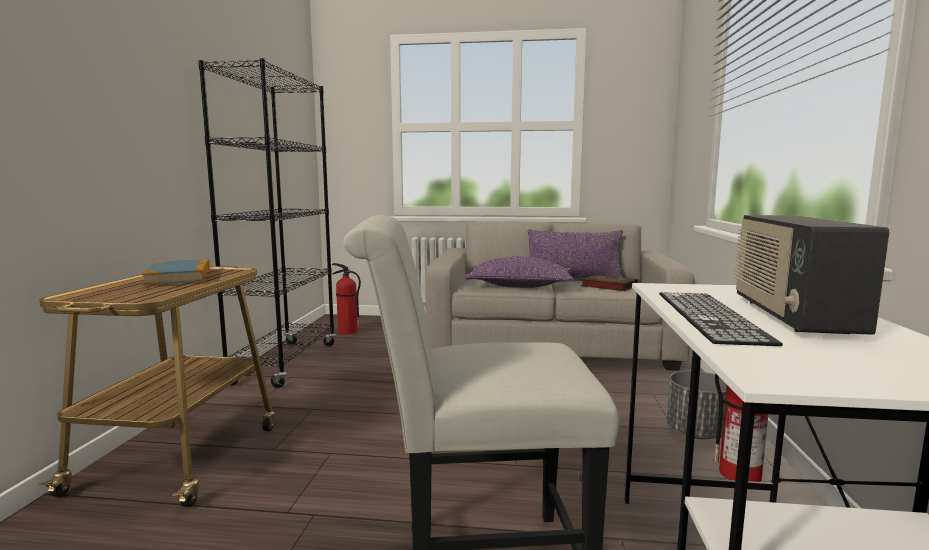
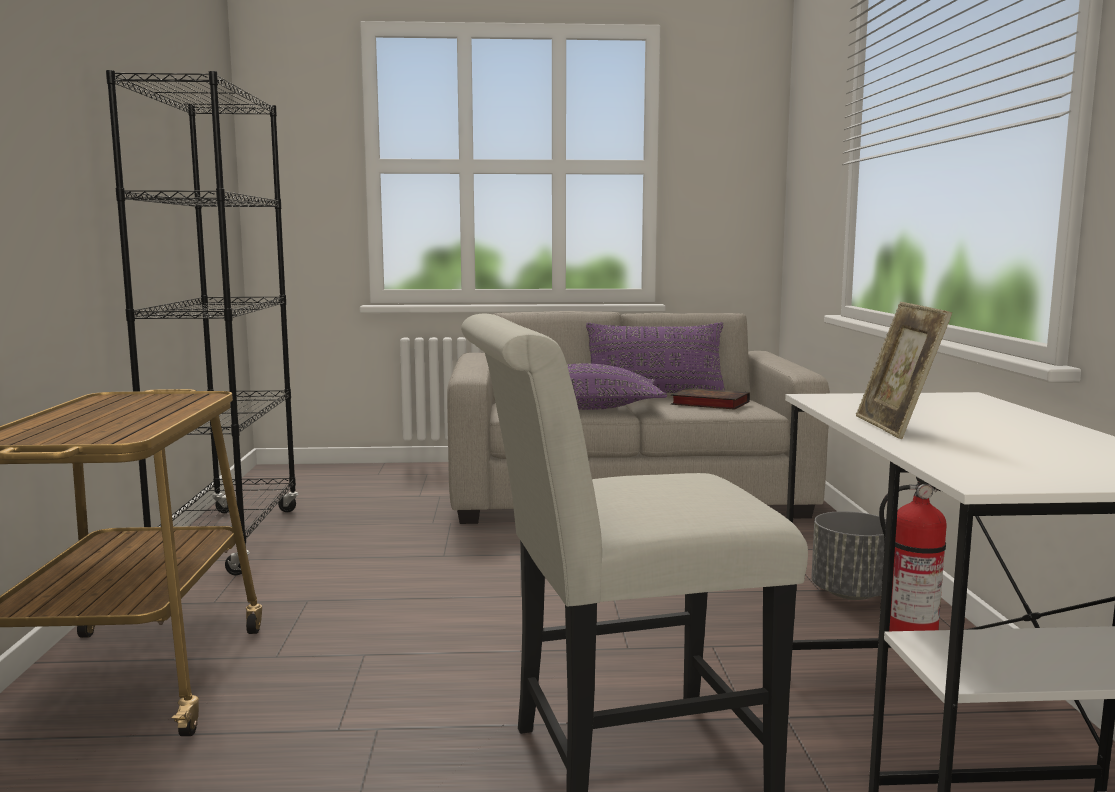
camera: 10 degrees left, 0 degrees up
(179, 276) = (126, 405): book -> none
(347, 331) = (306, 489): fire extinguisher -> none
(709, 316) = (896, 427): keyboard -> picture frame
(790, 316) = (982, 424): radio -> none

